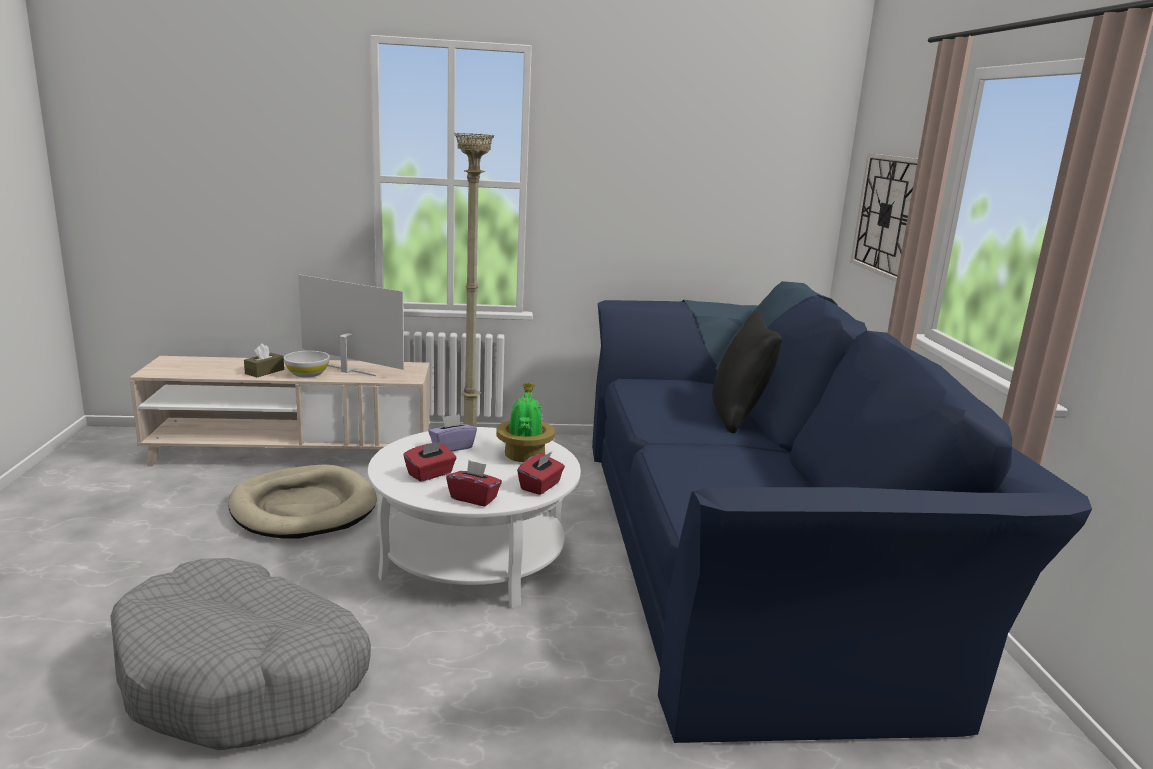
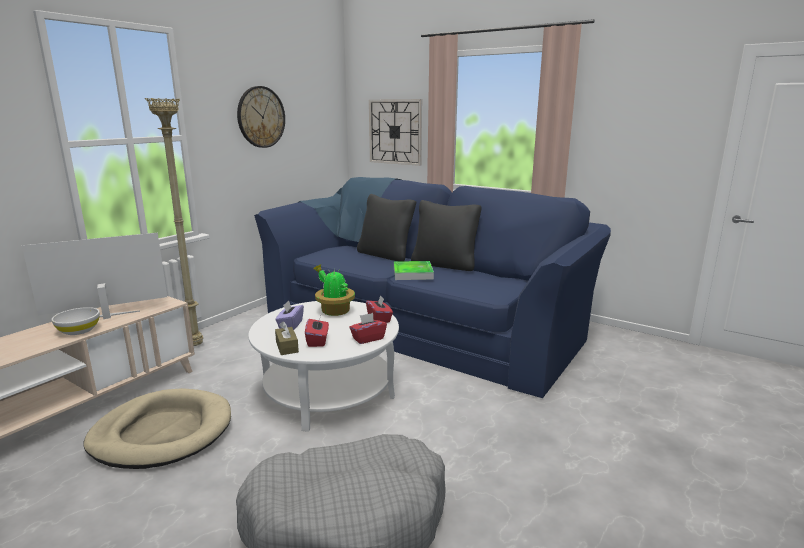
camera: 50 degrees left, 0 degrees up
(264, 371) = (32, 344): brown tissue box -> brown tissue box (287, 347)
(656, 167) = (261, 117): none -> wall clock
(692, 451) = (413, 273): none -> tray
(780, 462) = (444, 265): none -> black pillow

